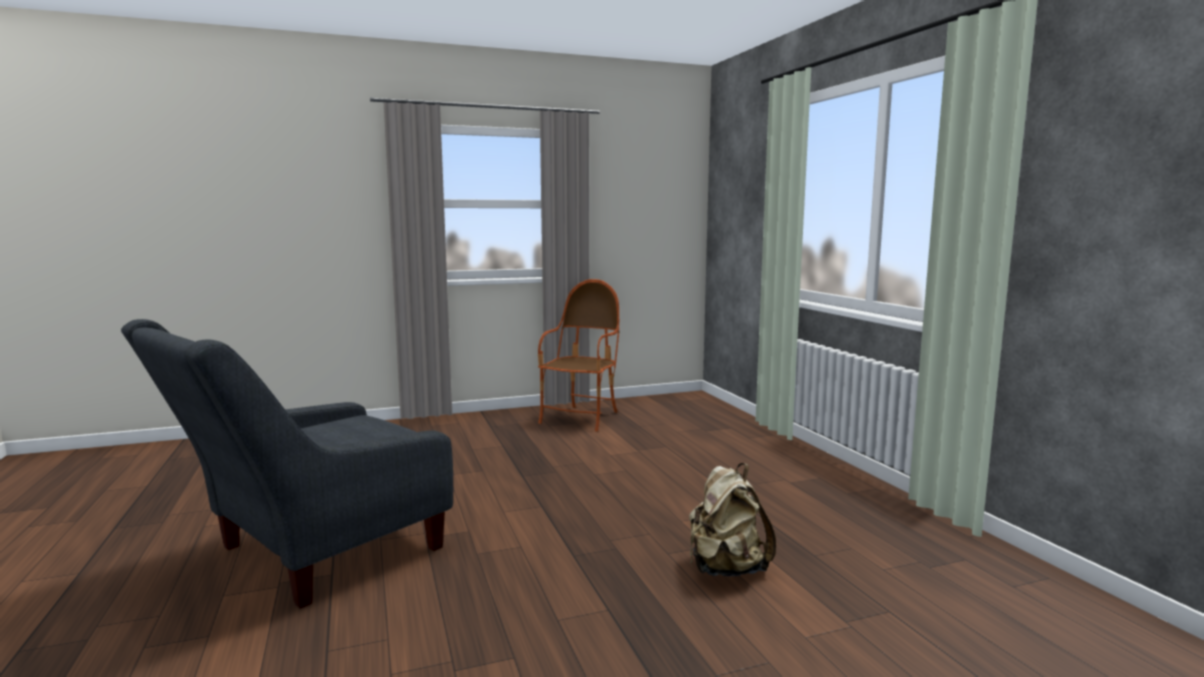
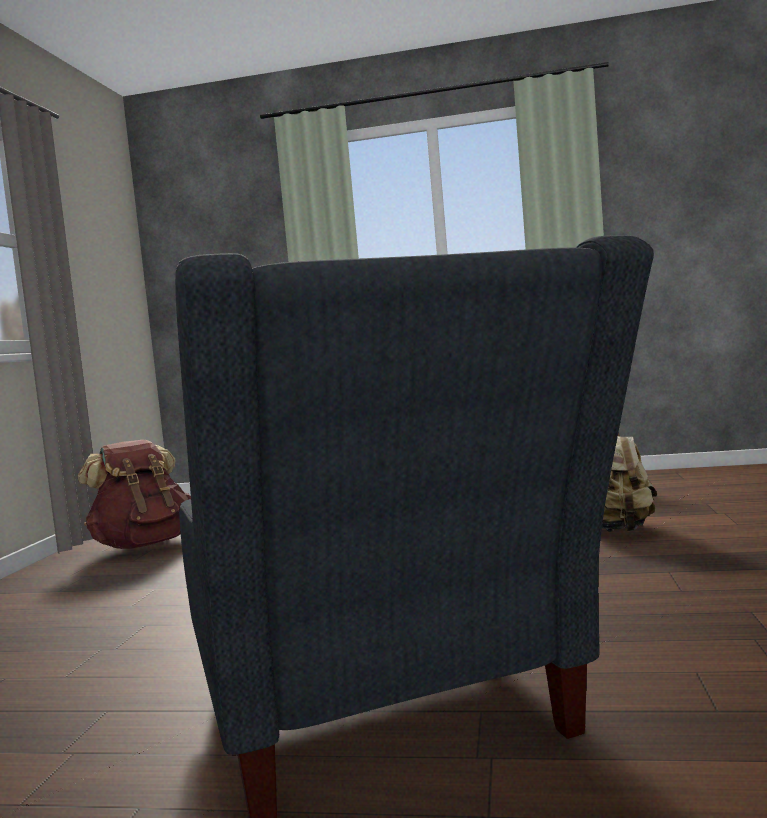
camera: 60 degrees left, 5 degrees down
(581, 418) = (144, 545): armchair -> brown backpack

